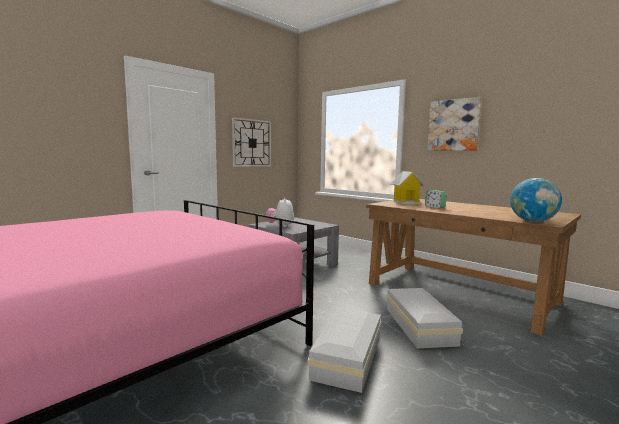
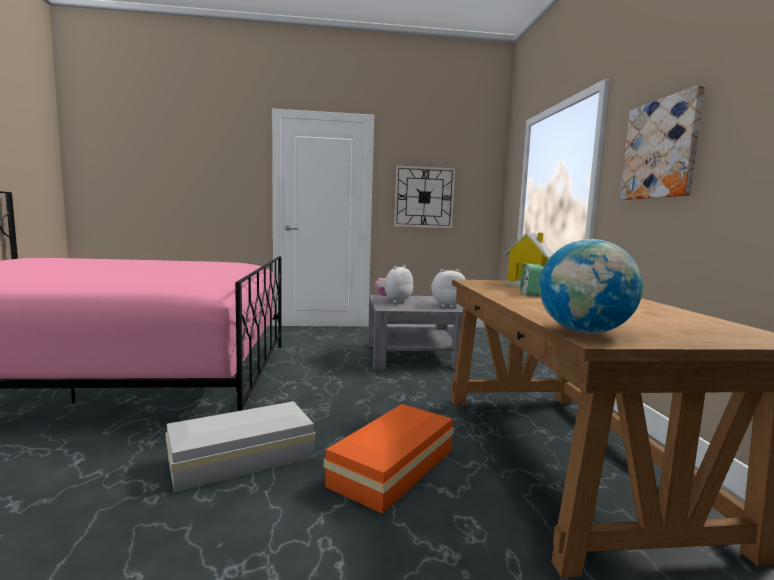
camera: 40 degrees right, 0 degrees up
(316, 223) = (446, 305): none -> plush toy
(420, 325) = (395, 467): white storage box -> orange storage box

